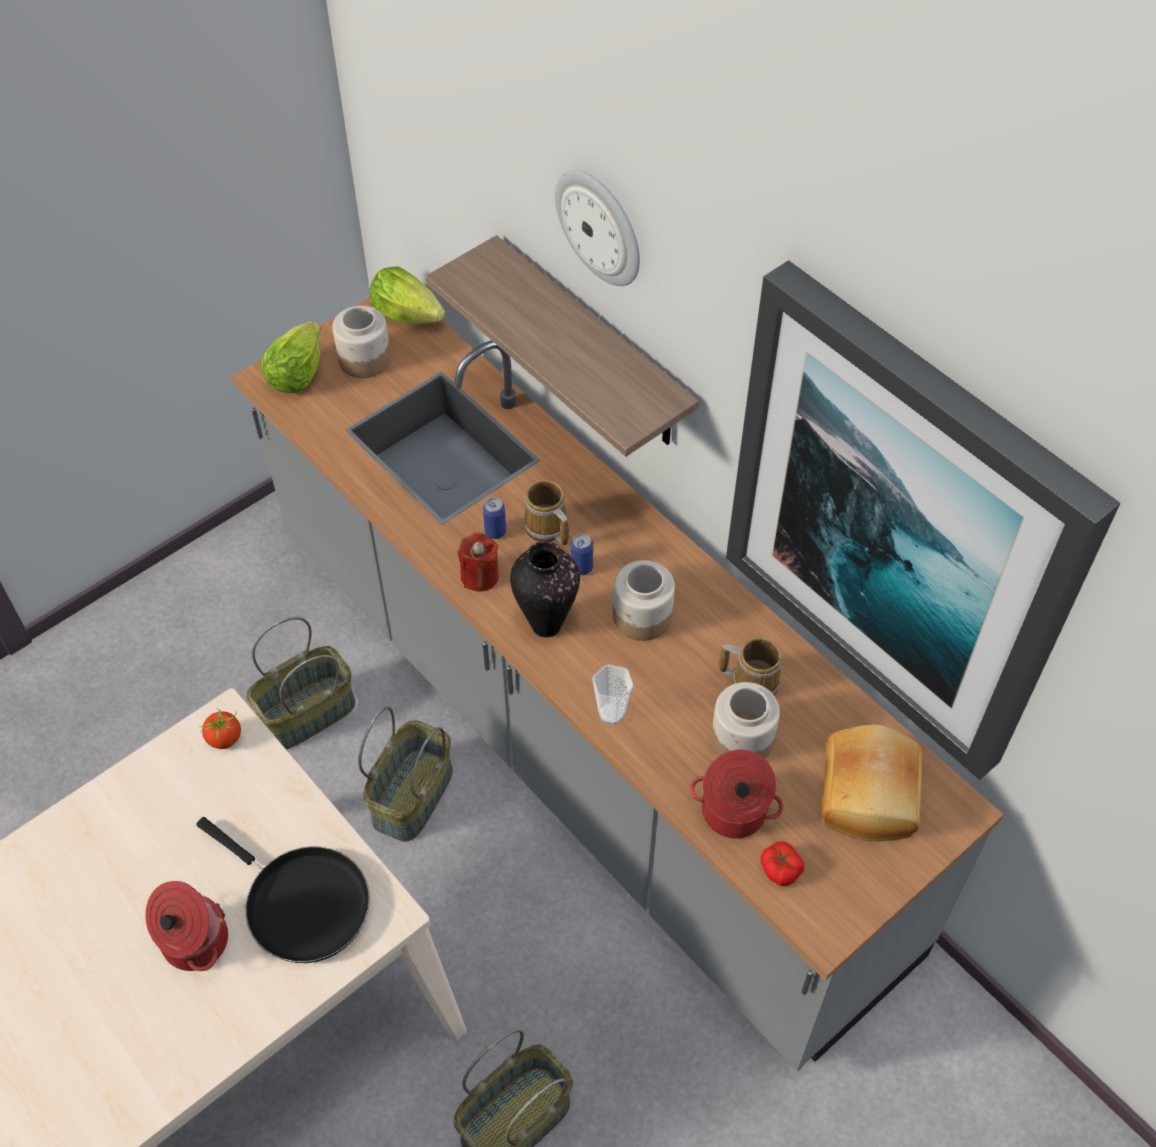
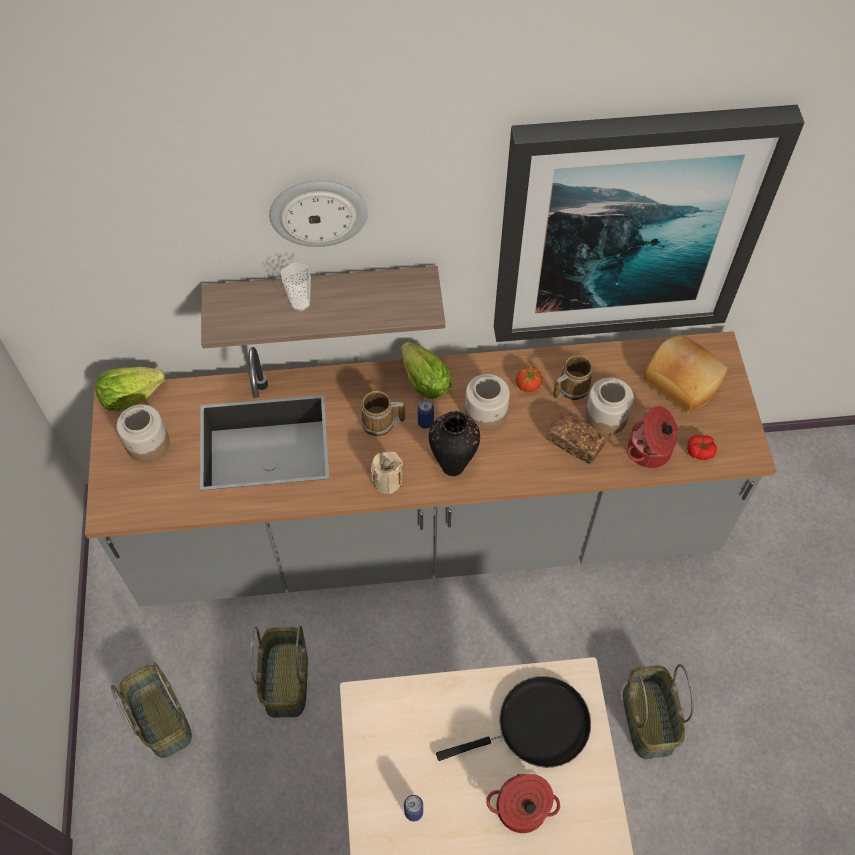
camera: 55 degrees left, 5 degrees up
(225, 738) = (378, 708): tomato -> tomato (528, 385)
(296, 374) = (122, 492): lettuce -> lettuce (425, 382)
(411, 794) = (395, 650): basket -> basket (160, 718)
(480, 576) = (387, 480): red candle -> beige candle
(495, 532) = (360, 452): can -> can (413, 812)
(611, 713) = (542, 470): cup -> cup (300, 303)
(676, 727) = (575, 443): none -> bread

